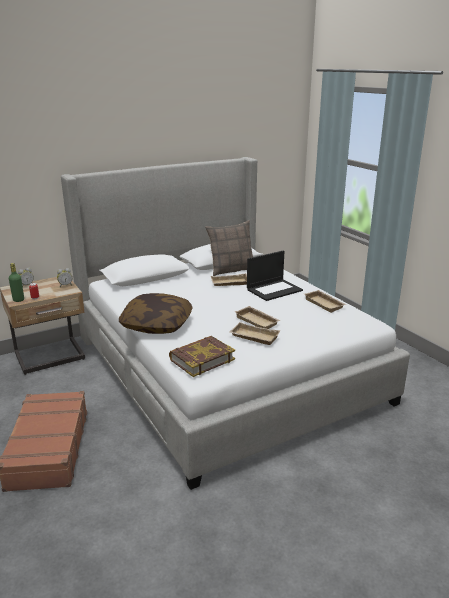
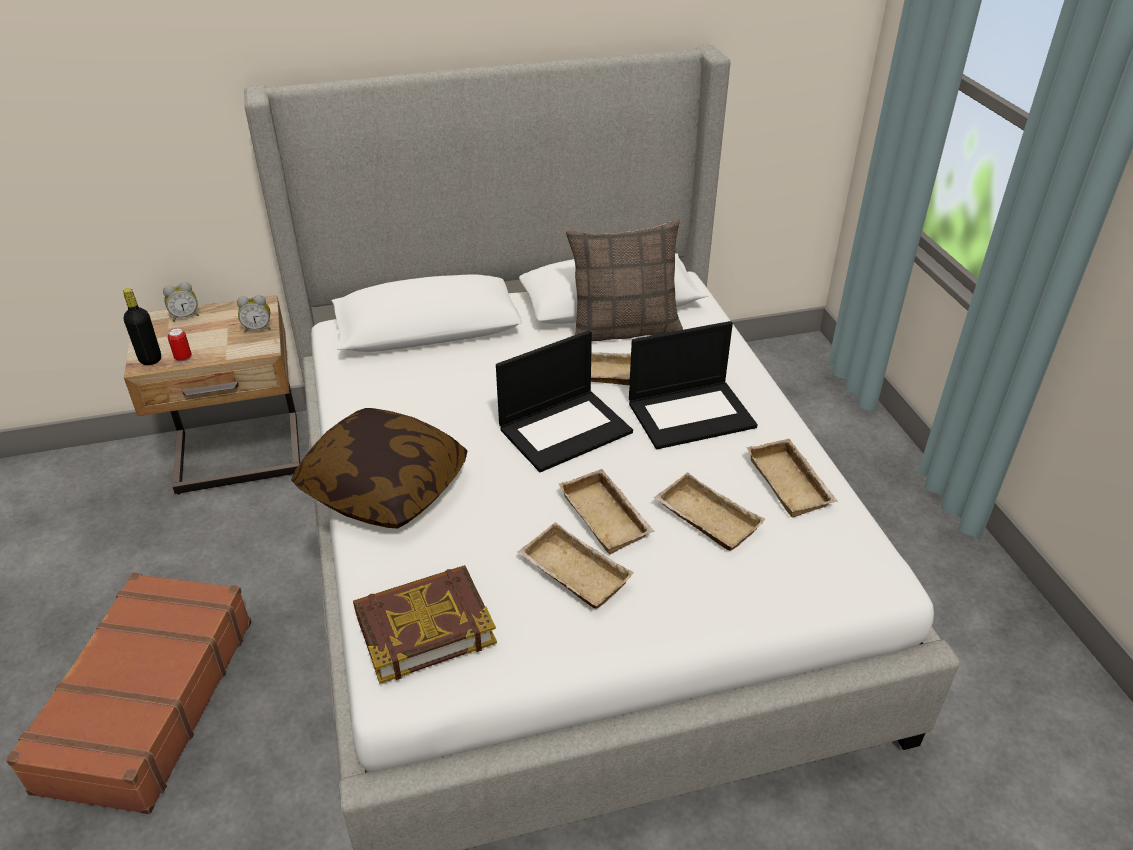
camera: 15 degrees right, 15 degrees up
(18, 300) = (150, 359): green bottle -> black bottle
(225, 299) = (565, 429): none -> laptop
(297, 317) = (704, 519): none -> beige tray

